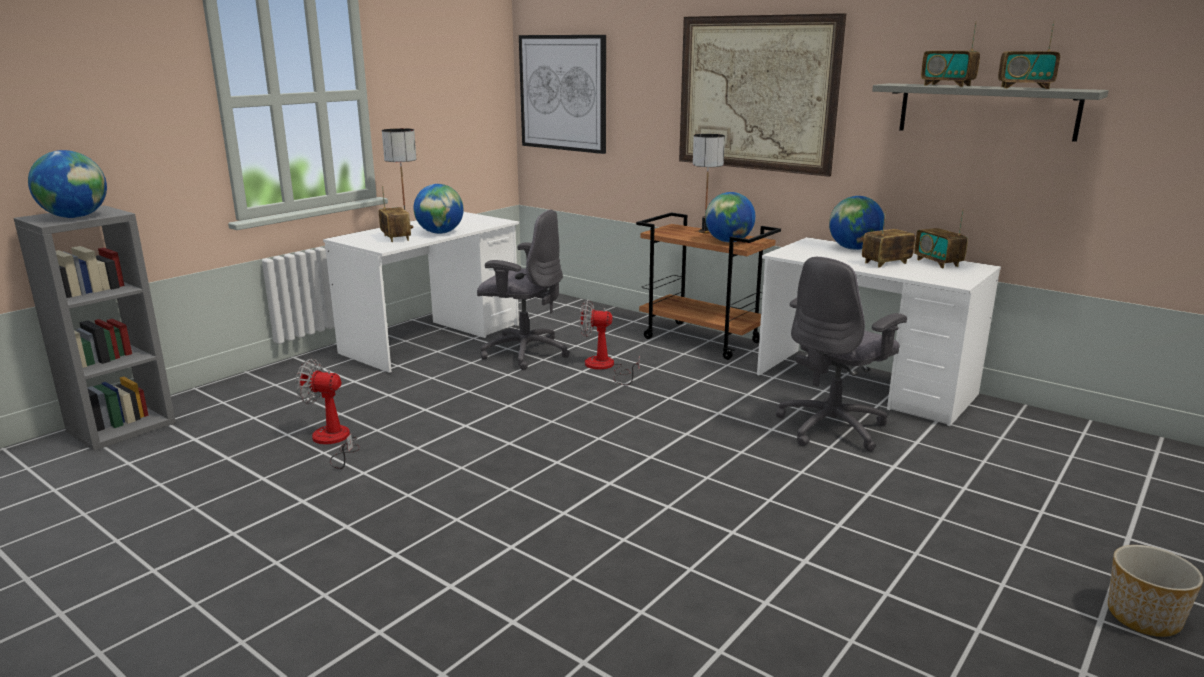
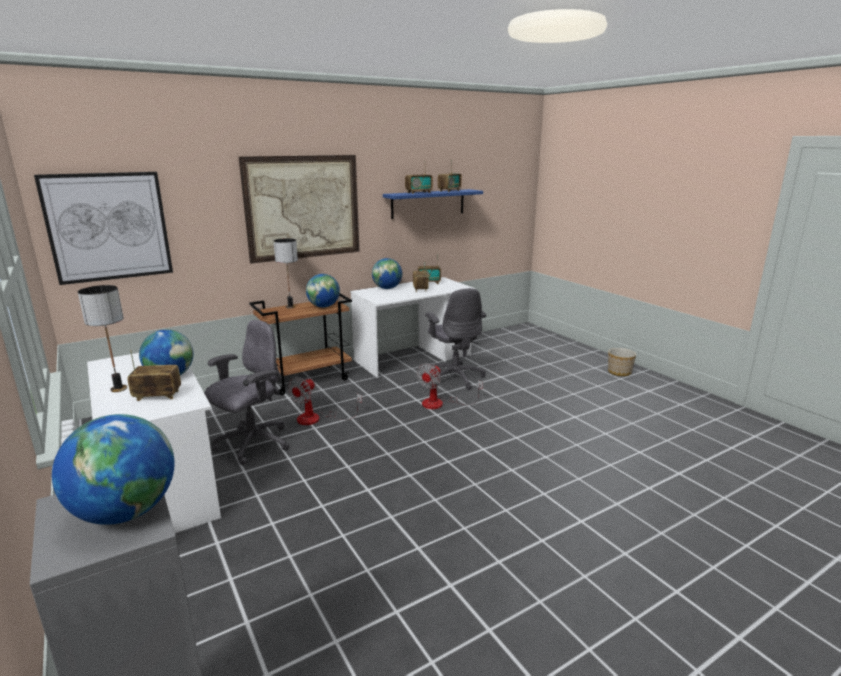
camera: 70 degrees left, 0 degrees up
(334, 442) = (349, 562): fan -> fan (440, 403)
(986, 111) = (428, 203): grey shelf -> blue shelf

